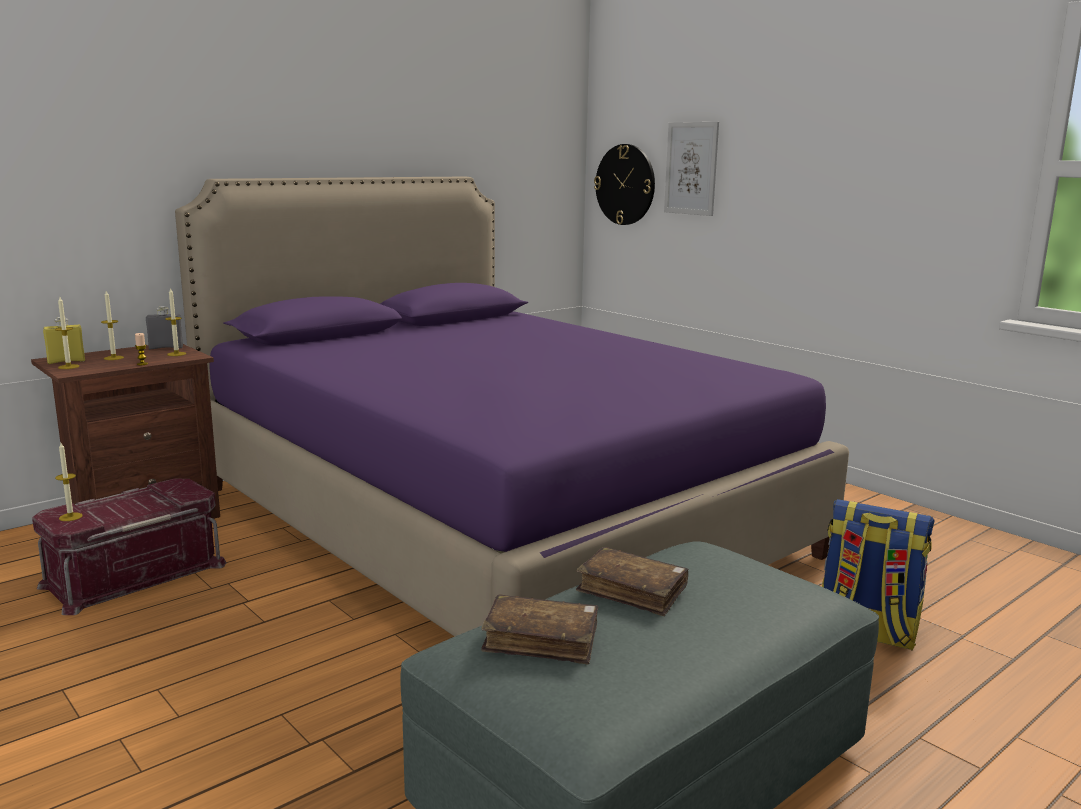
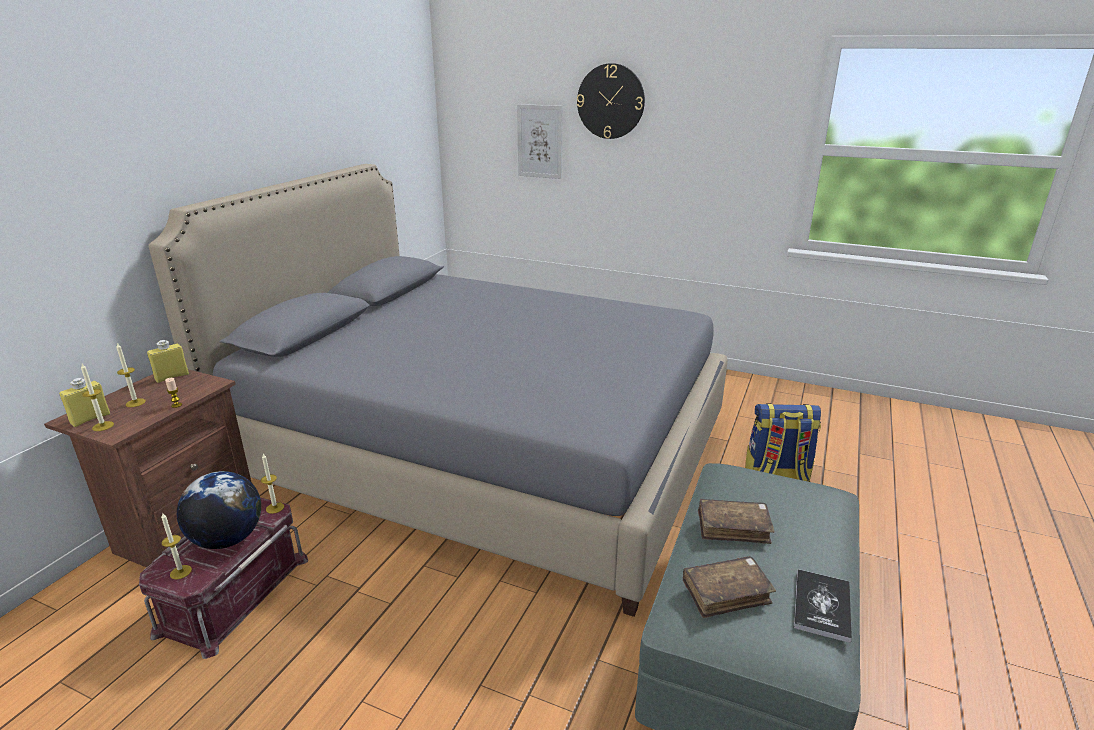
camera: 25 degrees left, 10 degrees up
(135, 506) = (227, 539): none -> globe
(166, 348) = (172, 377): grey bottle -> yellow bottle
(176, 354) = (194, 384): candle -> candle (275, 508)
(493, 520) = (482, 452): purple bed -> grey bed
(625, 184) = (479, 153): wall clock -> wall clock (610, 101)
(655, 685) = (822, 606): none -> book

